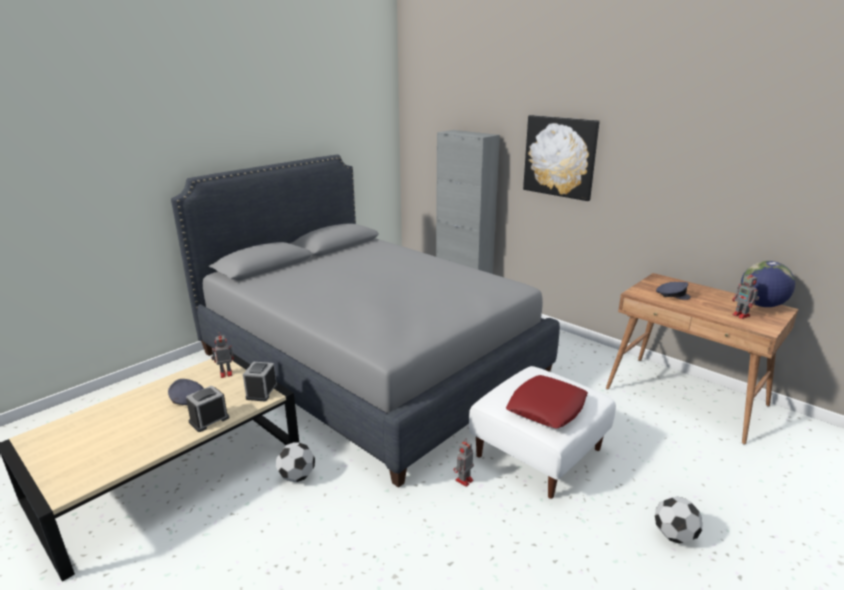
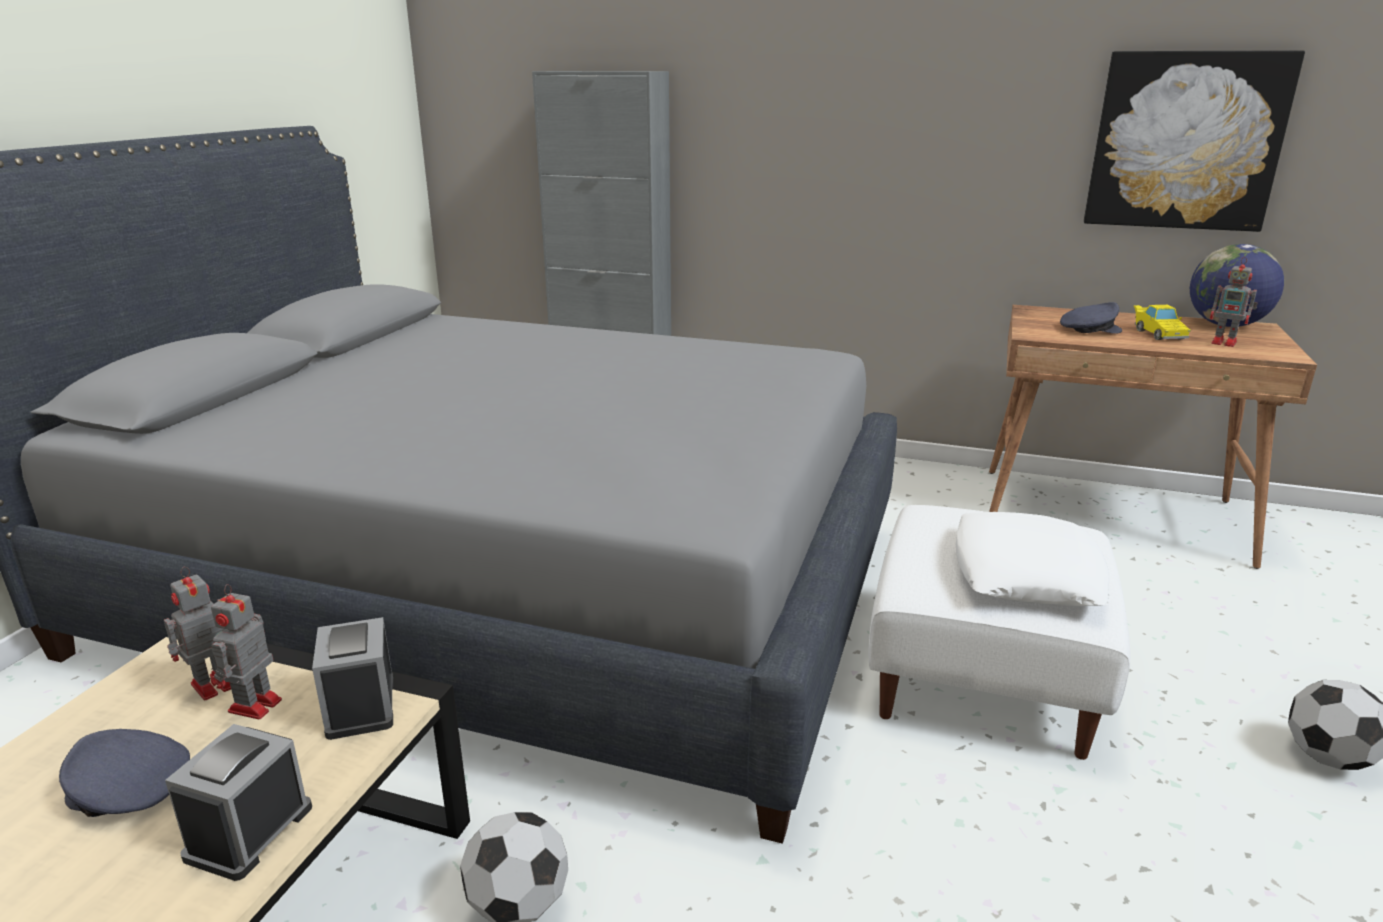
camera: 25 degrees left, 0 degrees up
(463, 481) = (901, 779): toy robot -> toy robot (253, 707)
(546, 407) = (1025, 572): red pillow -> white pillow
(560, 157) = (807, 104): picture -> picture (1185, 141)
(709, 303) = (1157, 333): none -> yellow toy car

